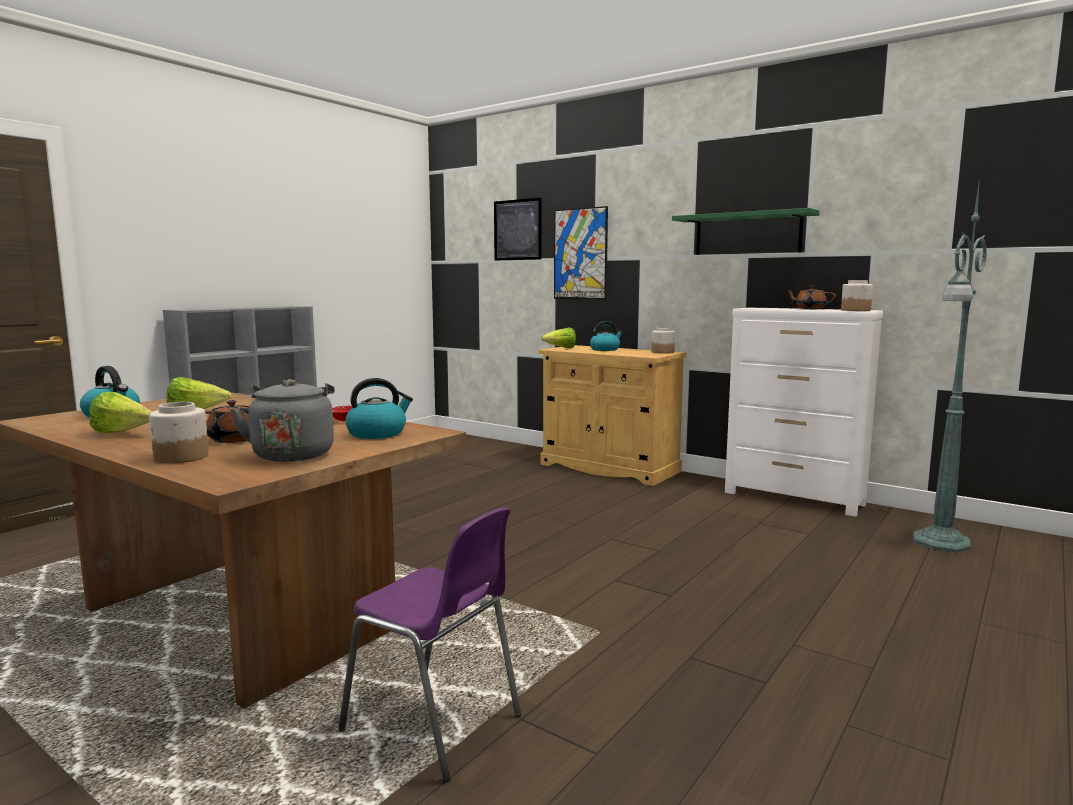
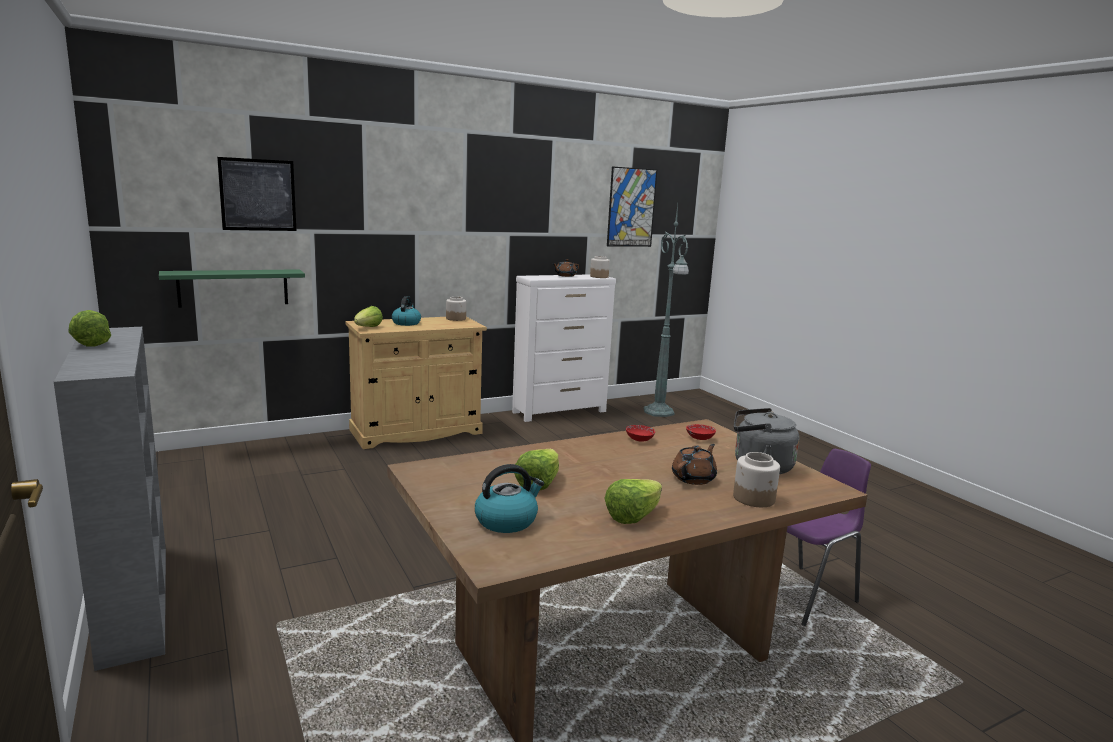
camera: 65 degrees left, 5 degrees up
(253, 307) = (89, 343): none -> lettuce
(377, 433) = (699, 438): kettle -> red bowl
(580, 254) = (348, 226): picture -> picture (631, 207)
(747, 234) = (510, 217): green shelf -> green shelf (233, 288)

